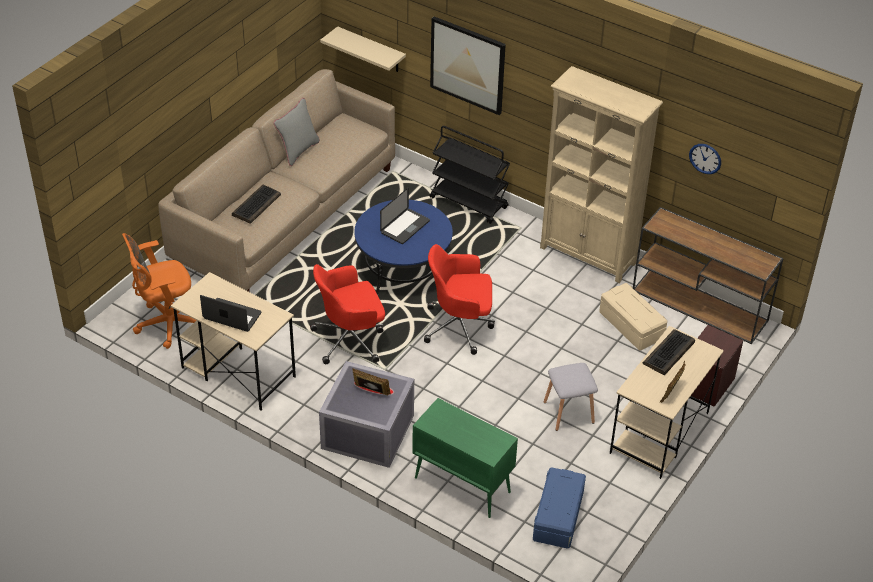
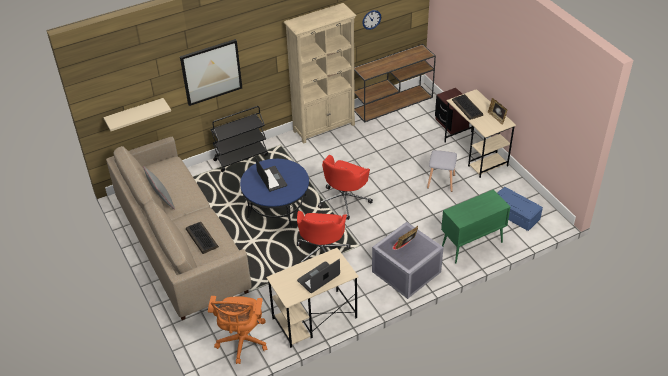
camera: 60 degrees left, 0 degrees up
(630, 325) = (390, 133): beige storage box -> none

